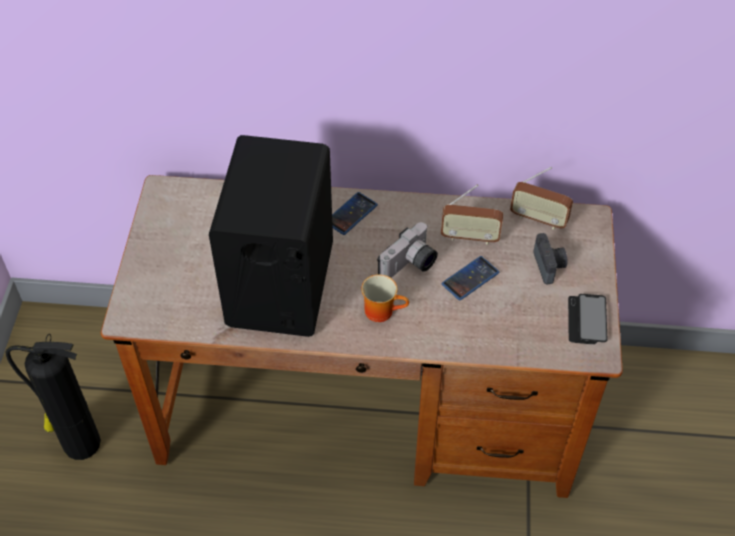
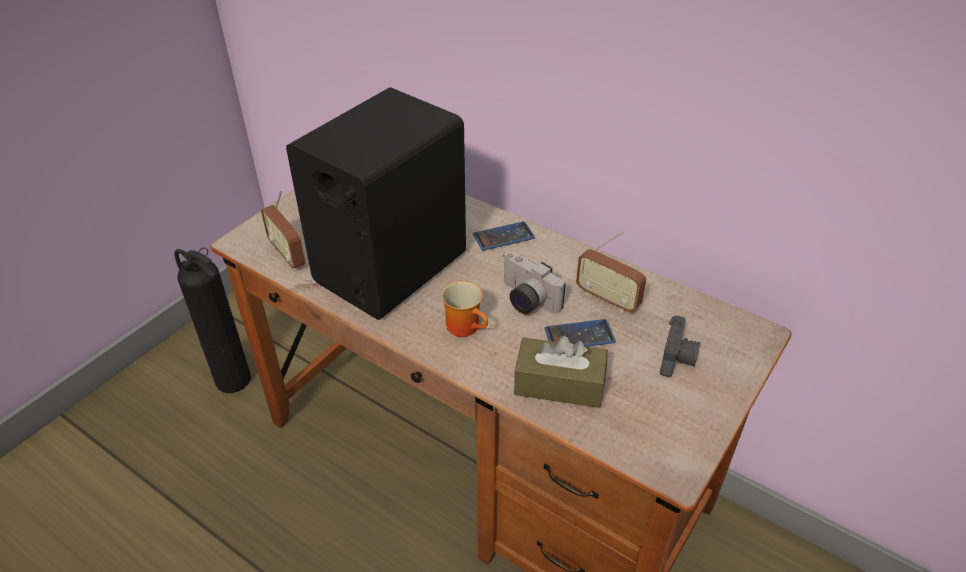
camera: 30 degrees right, 10 degrees down
(410, 266) = (525, 300): camera -> camera turned 60 degrees clockwise
(482, 325) = (559, 384): none -> brown tissue box
(538, 219) = (696, 311): radio -> radio (288, 255)
(587, 320) = (685, 431): phone -> none

